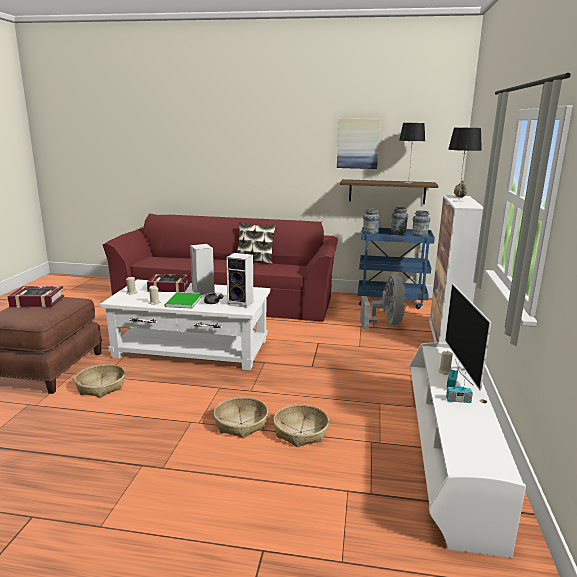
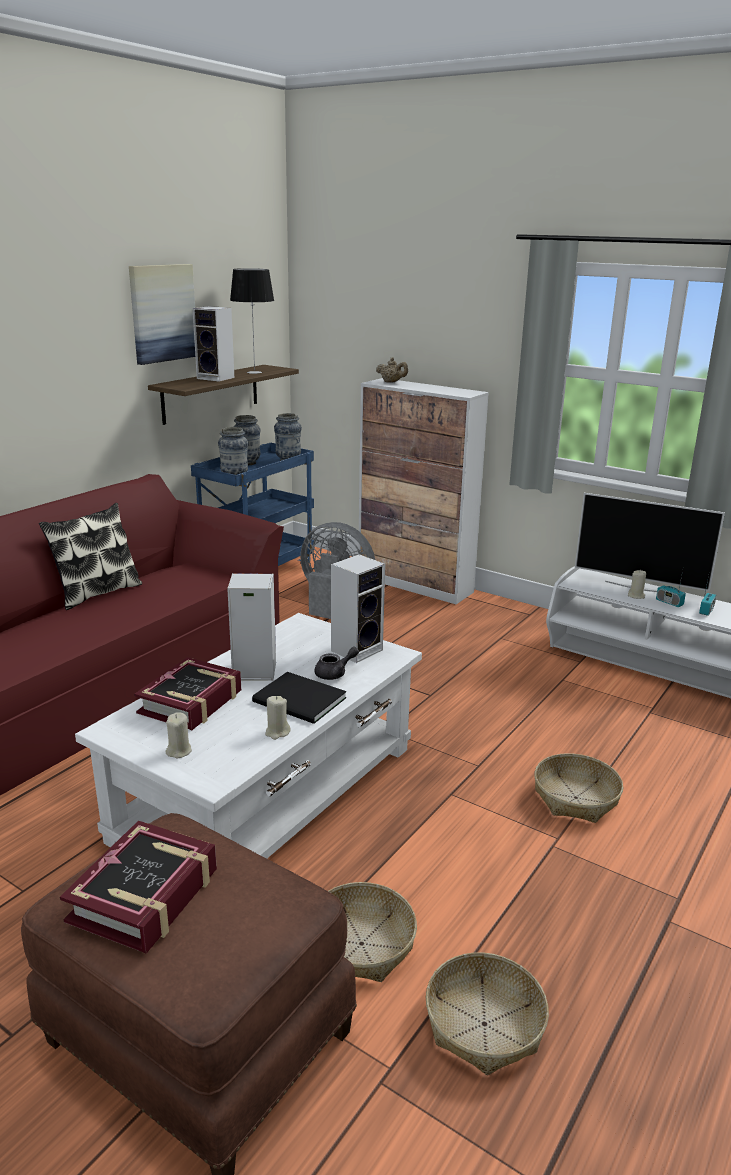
camera: 65 degrees left, 5 degrees up
(182, 302) = (300, 701): green book -> black book
(300, 432) = (614, 754): basket -> basket (483, 1024)
(379, 181) = (217, 378): none -> speaker
(458, 201) = (424, 388): table lamp -> none

